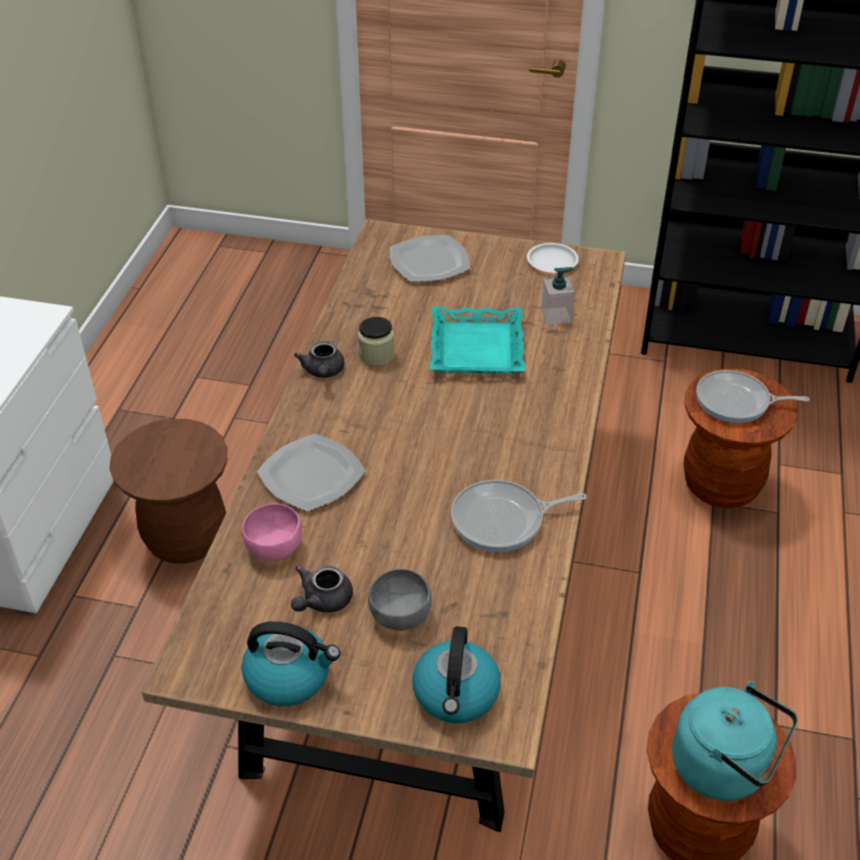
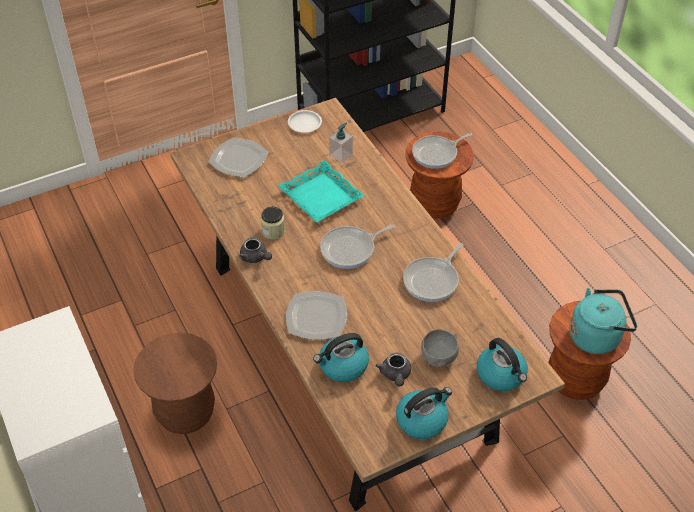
camera: 40 degrees left, 5 degrees up
(274, 548) = (342, 366): pink bowl -> kettle
(442, 425) = (350, 249): none -> frying pan

